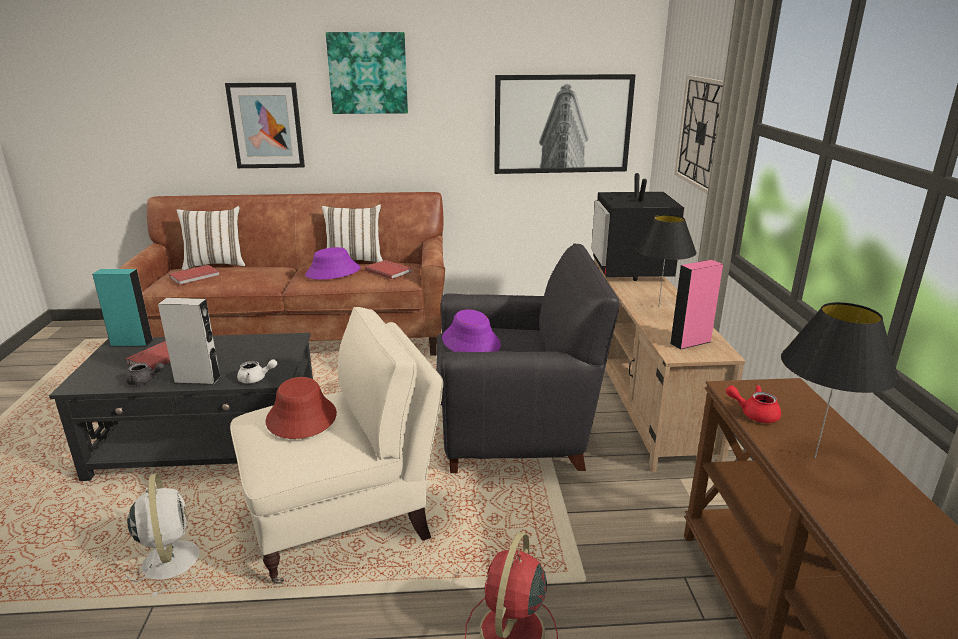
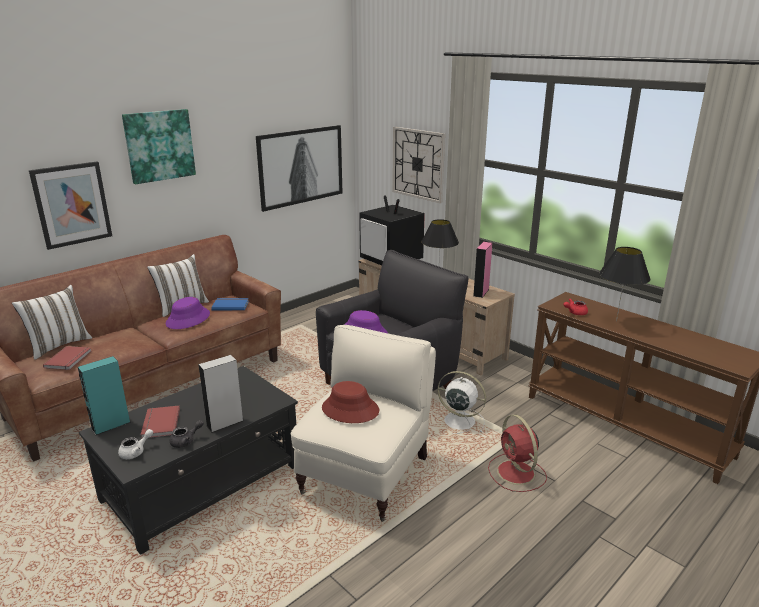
camera: 40 degrees left, 0 degrees up
(171, 558) = (297, 550): white fan -> white fan (458, 420)
(256, 379) = (266, 405): white teapot -> white teapot (136, 452)
(389, 271) = (230, 305): red book -> blue book

